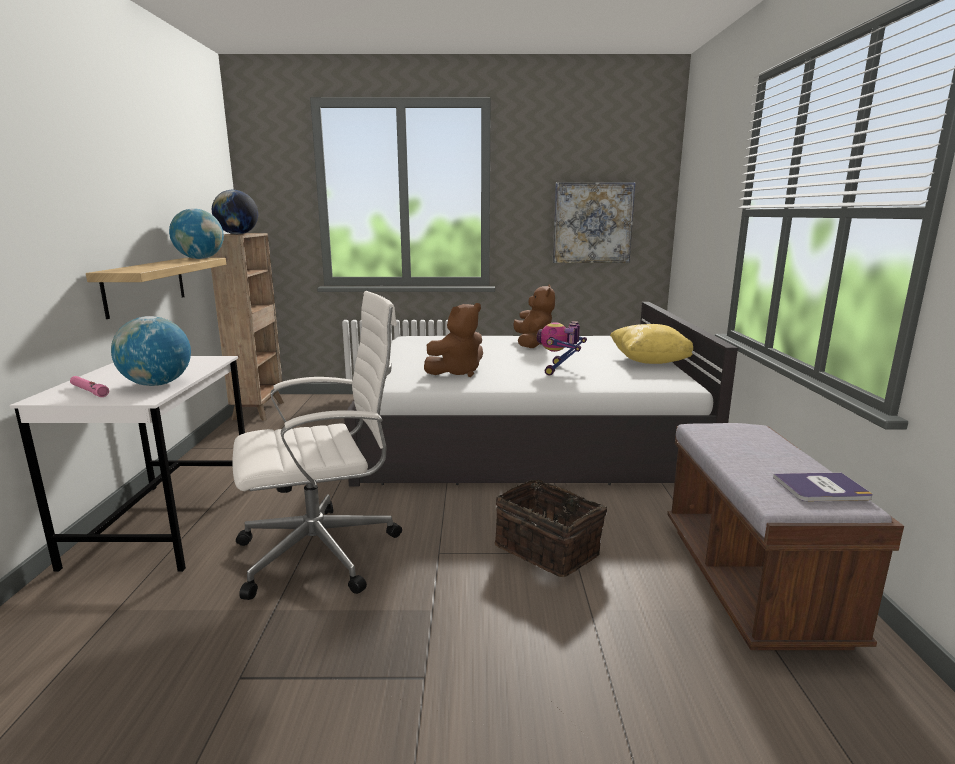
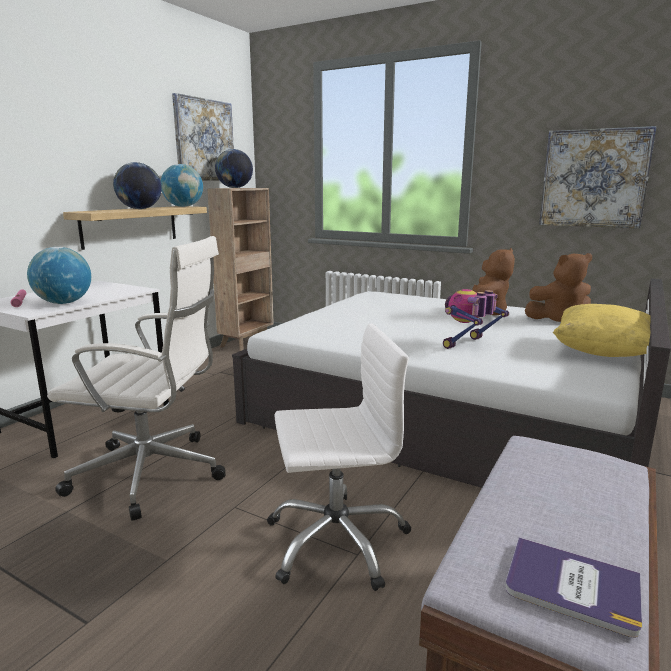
camera: 30 degrees right, 0 degrees up
(166, 264) = (140, 209): none -> globe
(196, 178) = (204, 140): none -> picture
(457, 372) = (359, 331): brown plush toy -> brown plush toy (559, 320)
(549, 549) = (336, 540): basket -> white office chair

